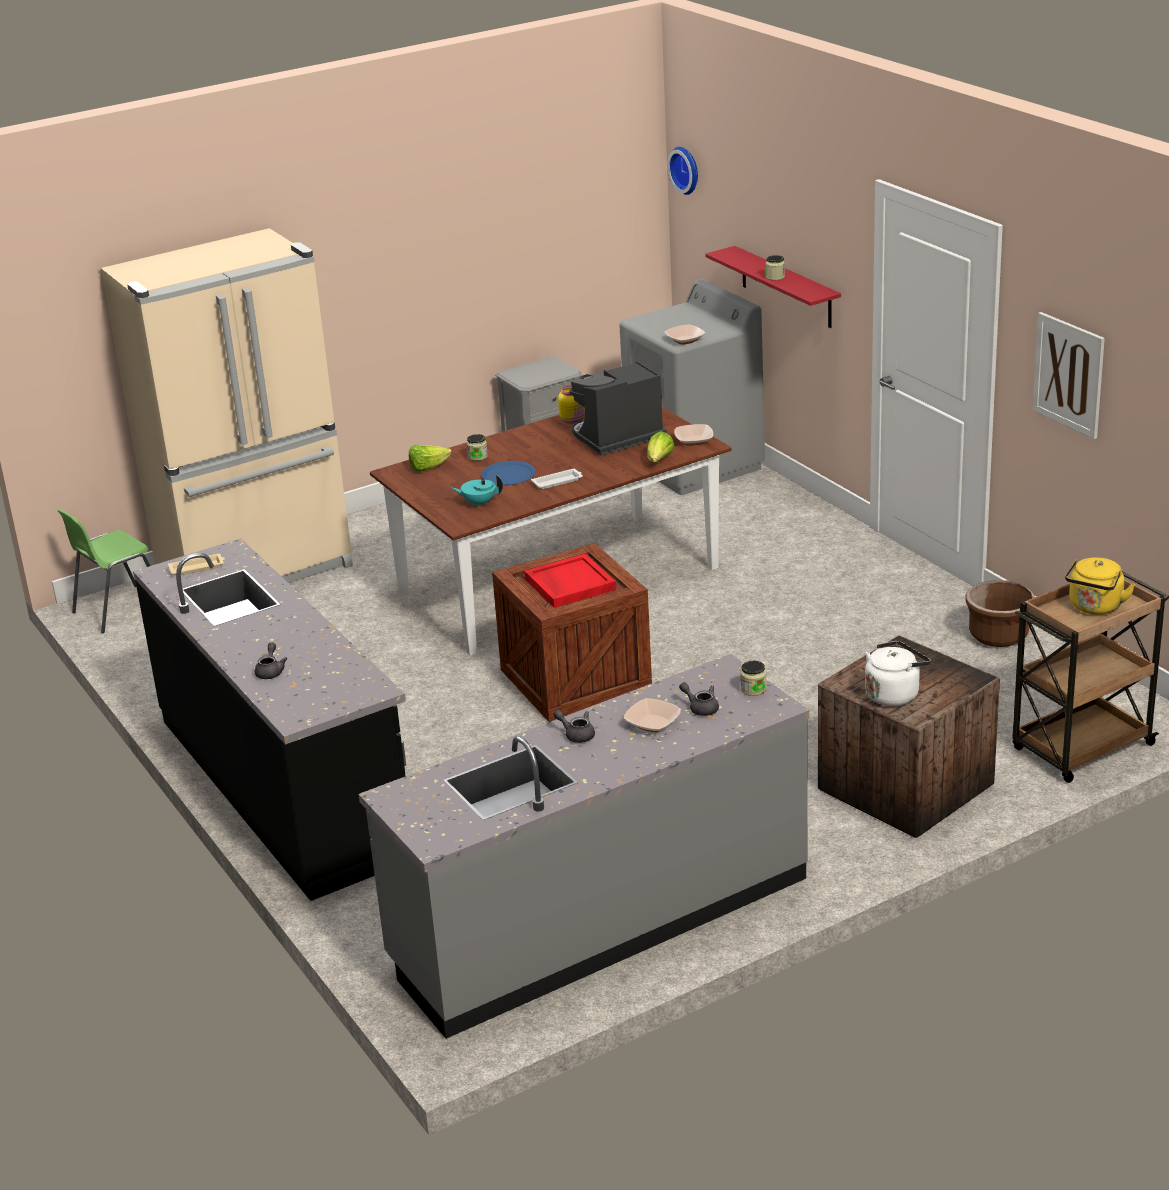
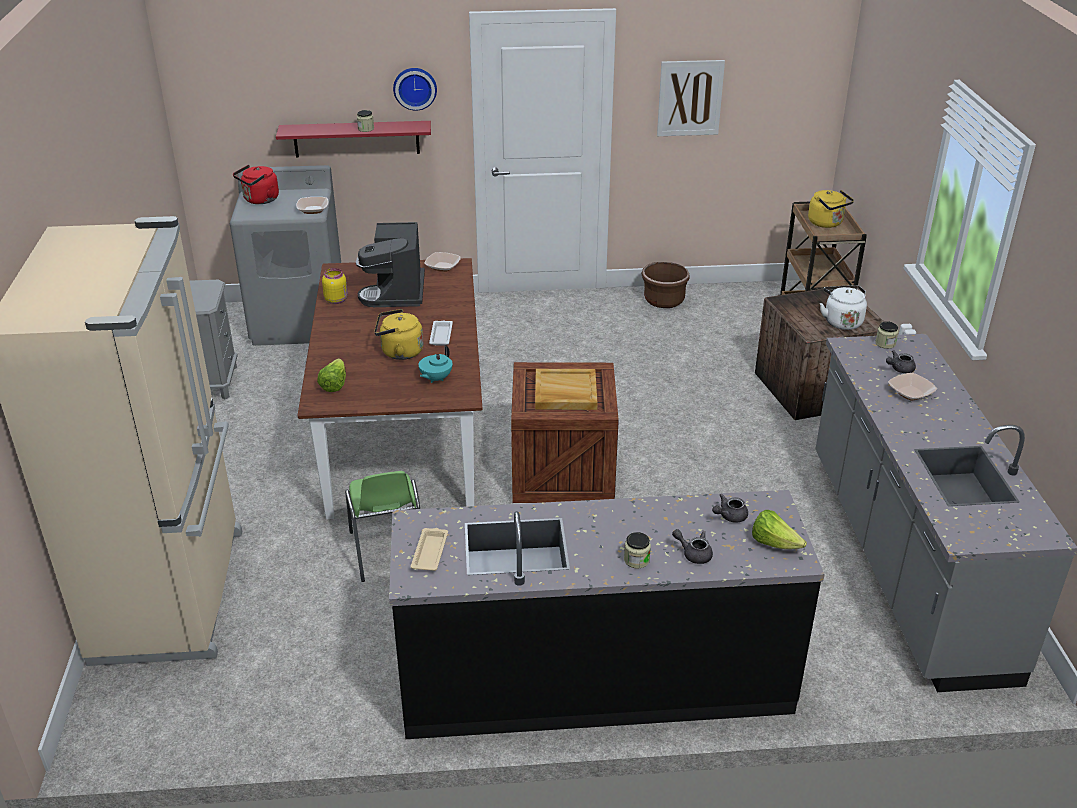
camera: 65 degrees left, 5 degrees up
(119, 609) = (127, 719): green chair -> green chair (387, 552)
(477, 457) = (345, 357): jar -> jar (636, 560)
(508, 474) = (399, 352): blue plate -> yellow kettle
(569, 584) = (565, 392): red tray -> beige tray
(576, 734) = (909, 427): grey teapot -> grey teapot (729, 516)
(659, 461) = (459, 288): lettuce -> lettuce (774, 543)
(676, 314) = (259, 200): none -> red kettle
(686, 169) = (196, 76): wall clock -> wall clock (415, 87)

